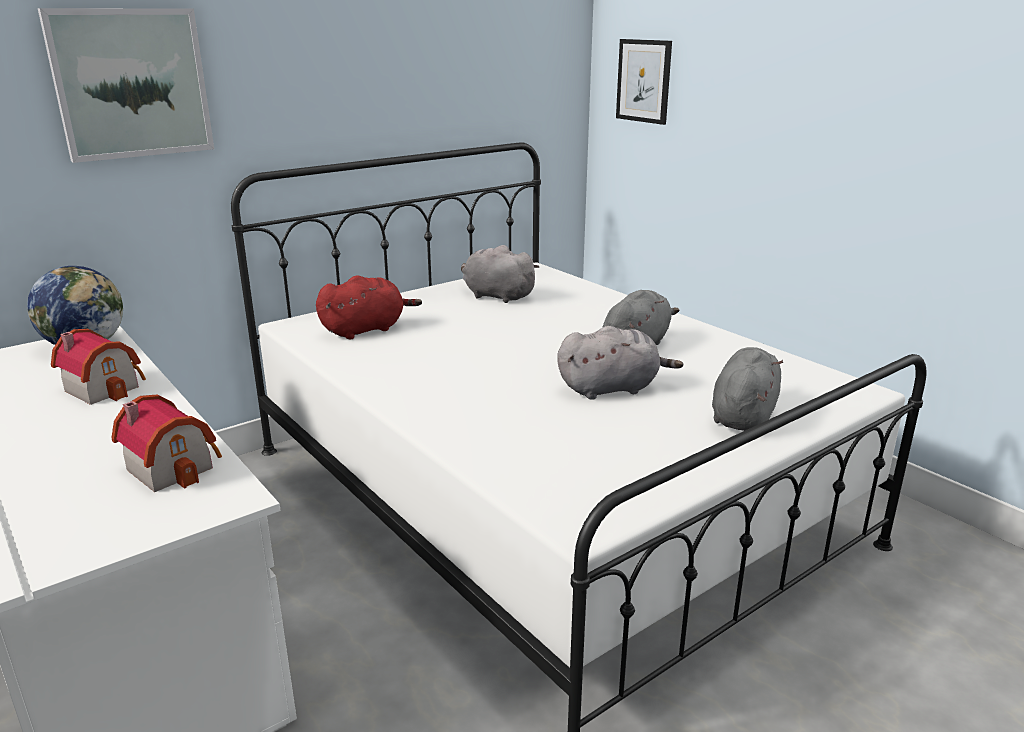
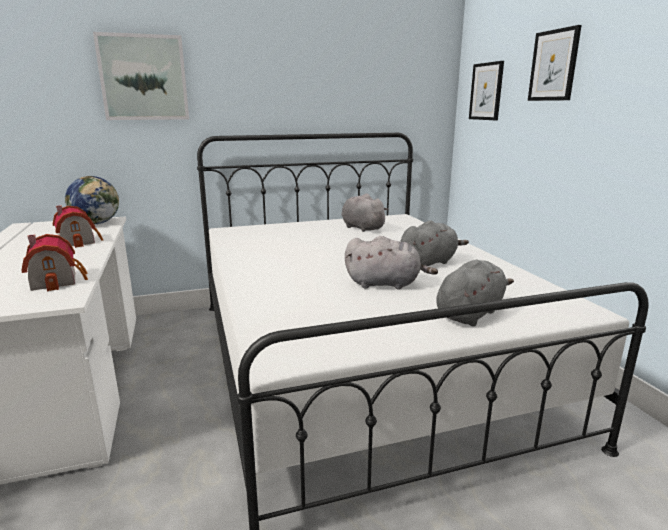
camera: 20 degrees right, 5 degrees down
(366, 329) = (264, 236): red plush toy -> none
(753, 59) = (553, 65): none -> picture

